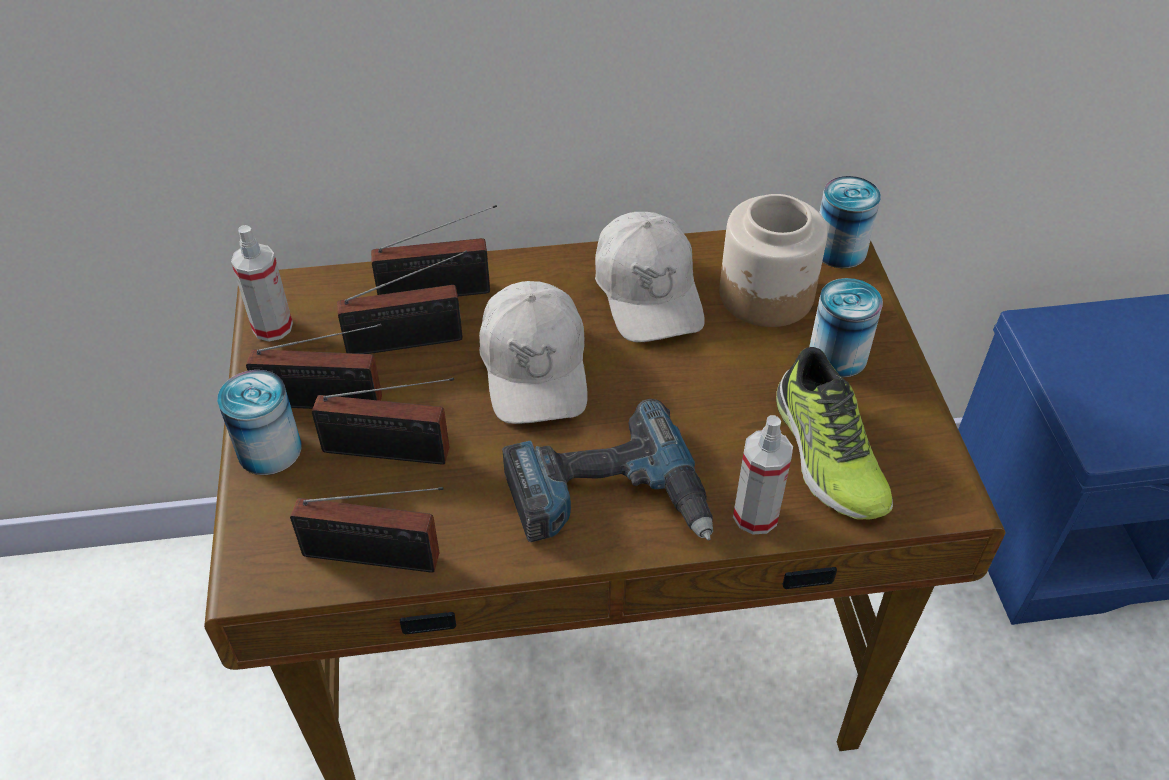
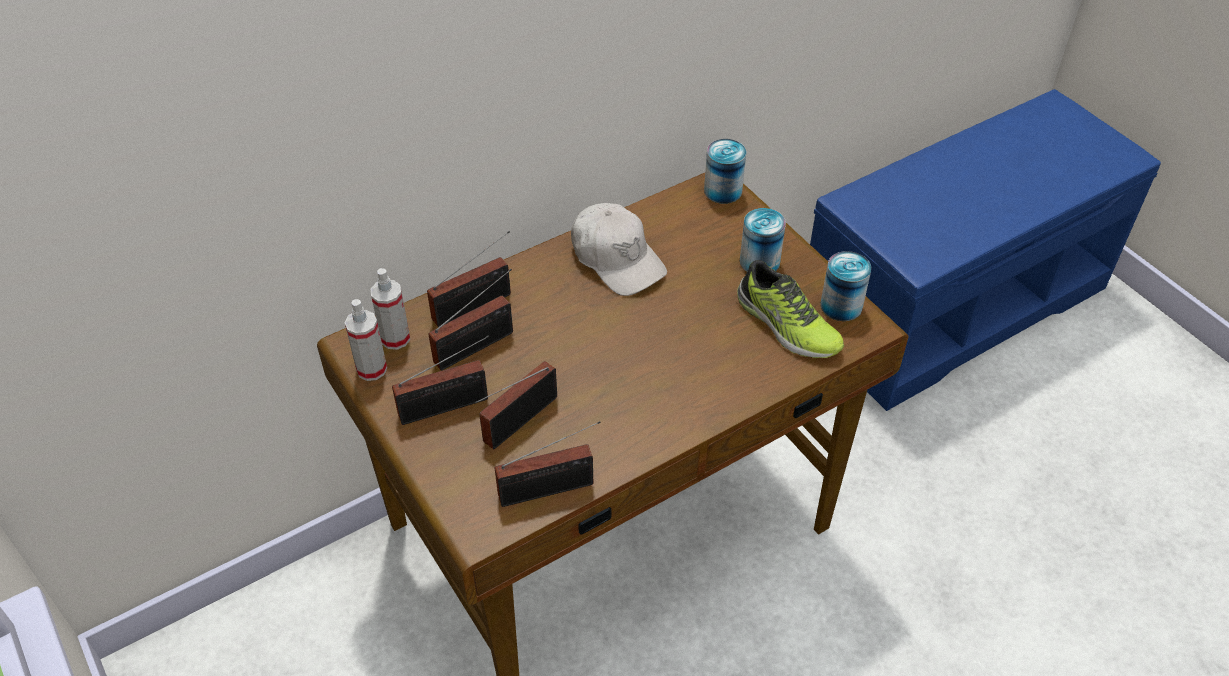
camera: 25 degrees left, 0 degrees up
(269, 450) = (430, 450): can -> can (841, 305)
(393, 452) = (516, 422): radio -> radio turned 150 degrees clockwise
(535, 367) = (574, 334): white cap -> none
(608, 499) = (672, 400): power drill -> none
(755, 515) = (766, 377): spray bottle -> spray bottle (395, 338)
(766, 295) = (694, 236): jar -> none

